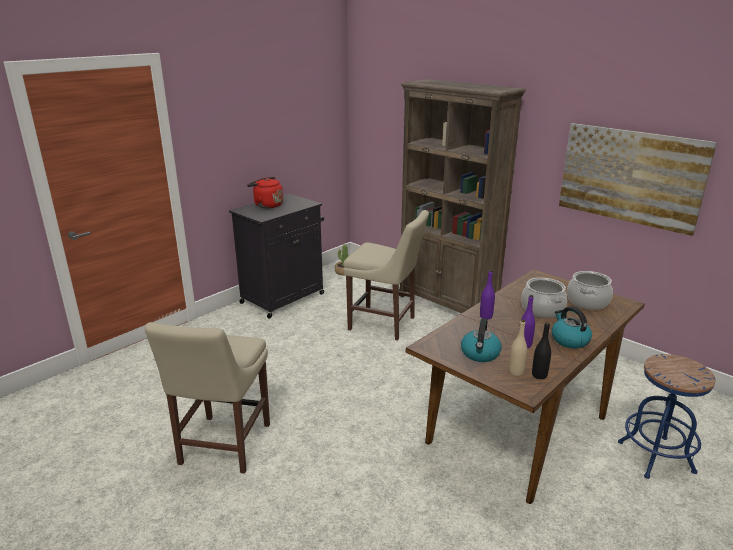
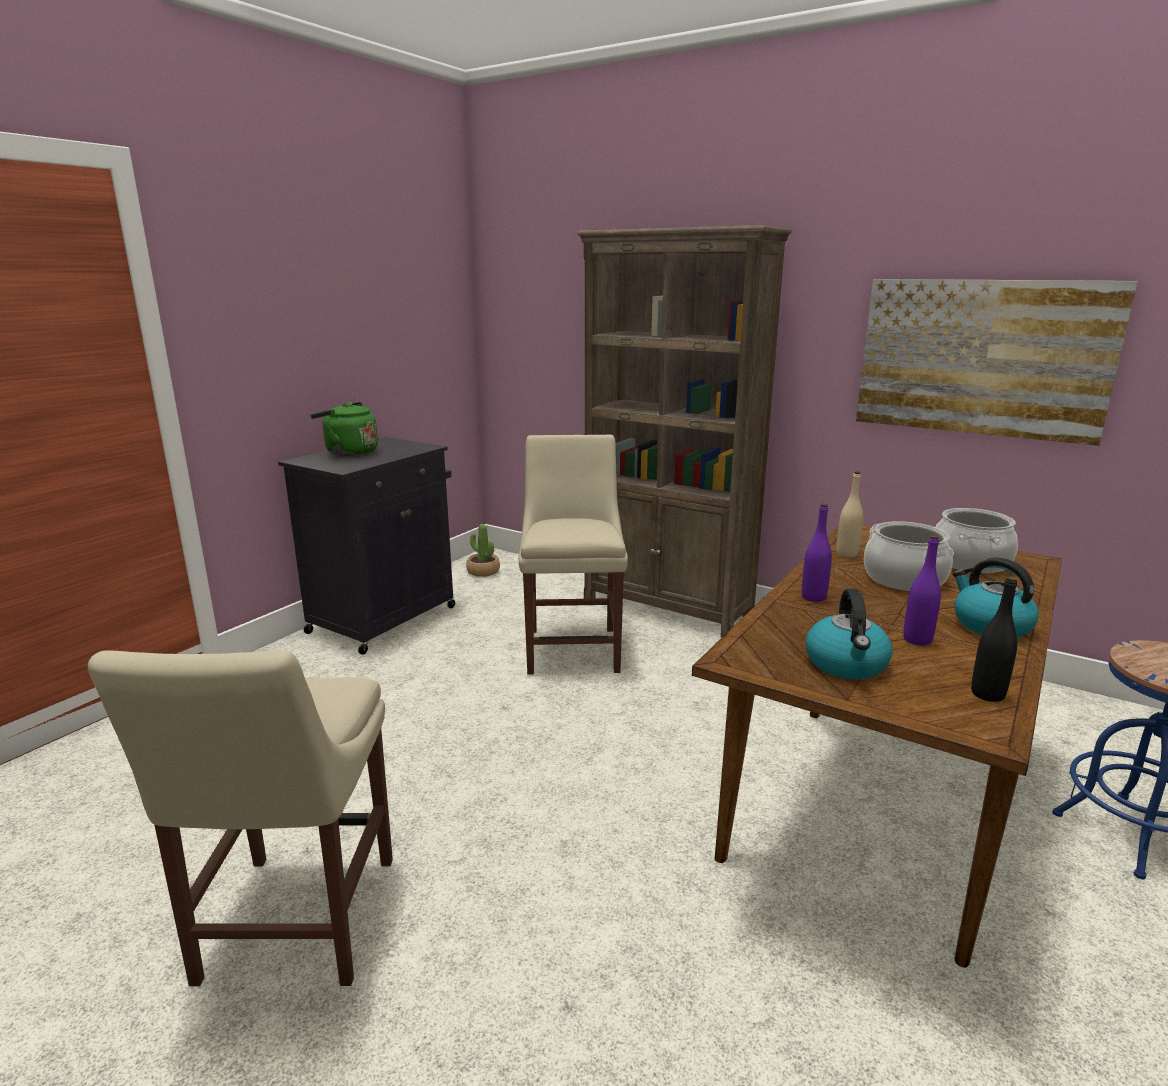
camera: 10 degrees left, 5 degrees down
(266, 205) = (348, 452): red kettle -> green kettle
(385, 324) = (573, 647): beige chair -> beige chair turned 105 degrees counterclockwise
(516, 372) = (939, 693): beige bottle -> beige bottle (847, 554)

